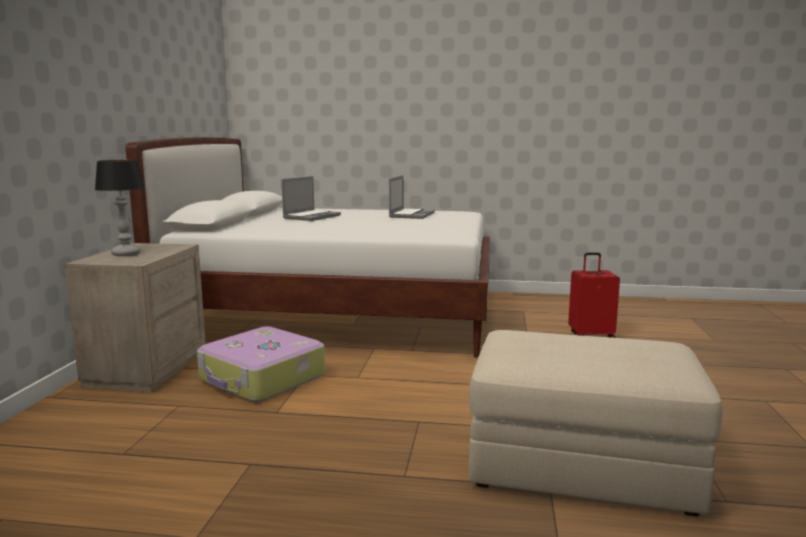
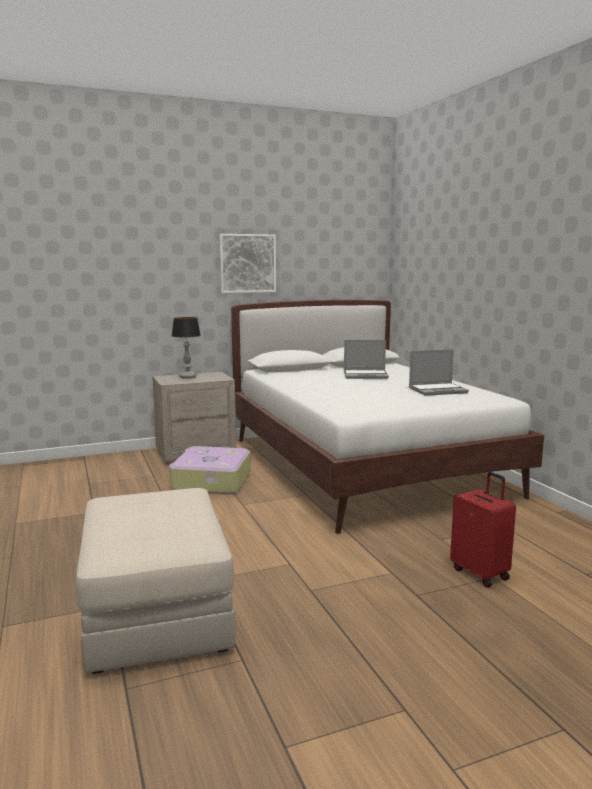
camera: 60 degrees right, 0 degrees up
(129, 83) = (247, 263): none -> picture

